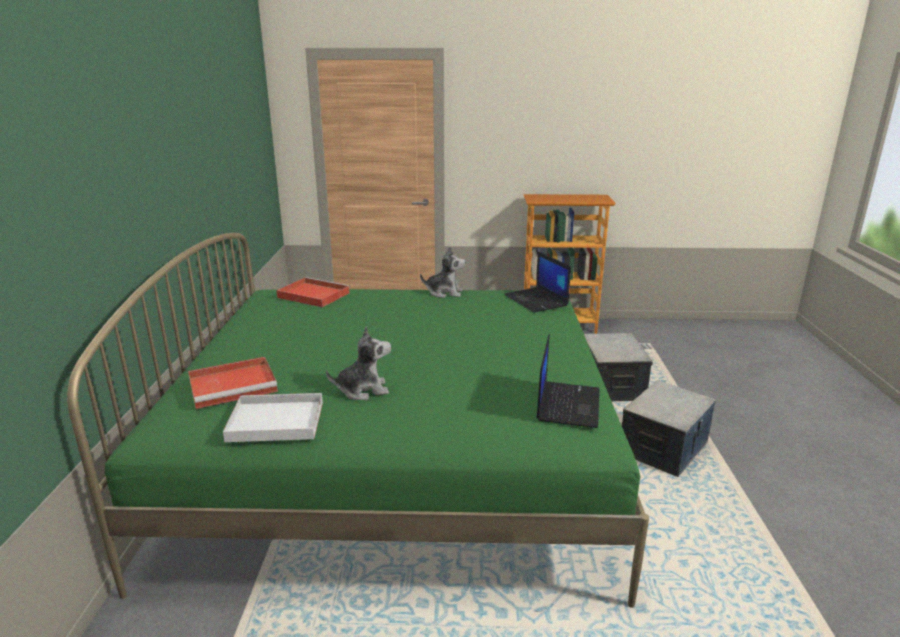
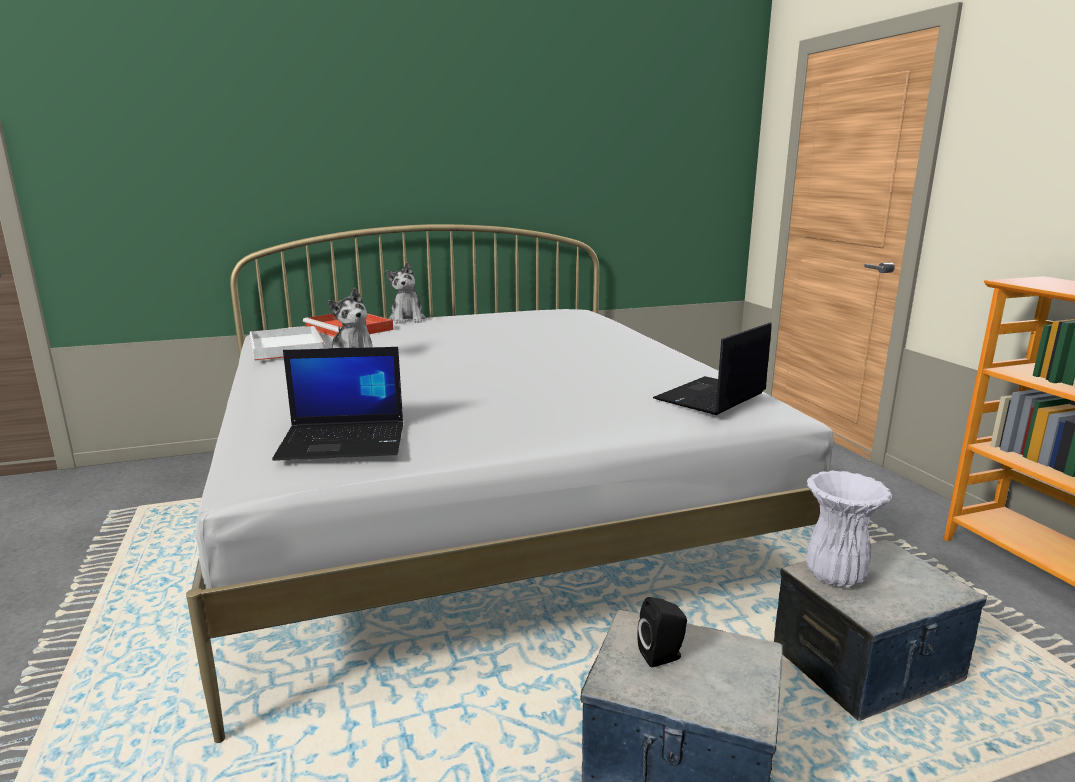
camera: 70 degrees right, 5 degrees down
(312, 295) = (578, 317): red tray -> none
(397, 459) = (481, 510): green bed -> white bed
(444, 293) = (668, 355): plush toy -> plush toy (407, 319)
(610, 354) = (834, 577): none -> white vase
(663, 407) = (663, 656): none -> black speaker

